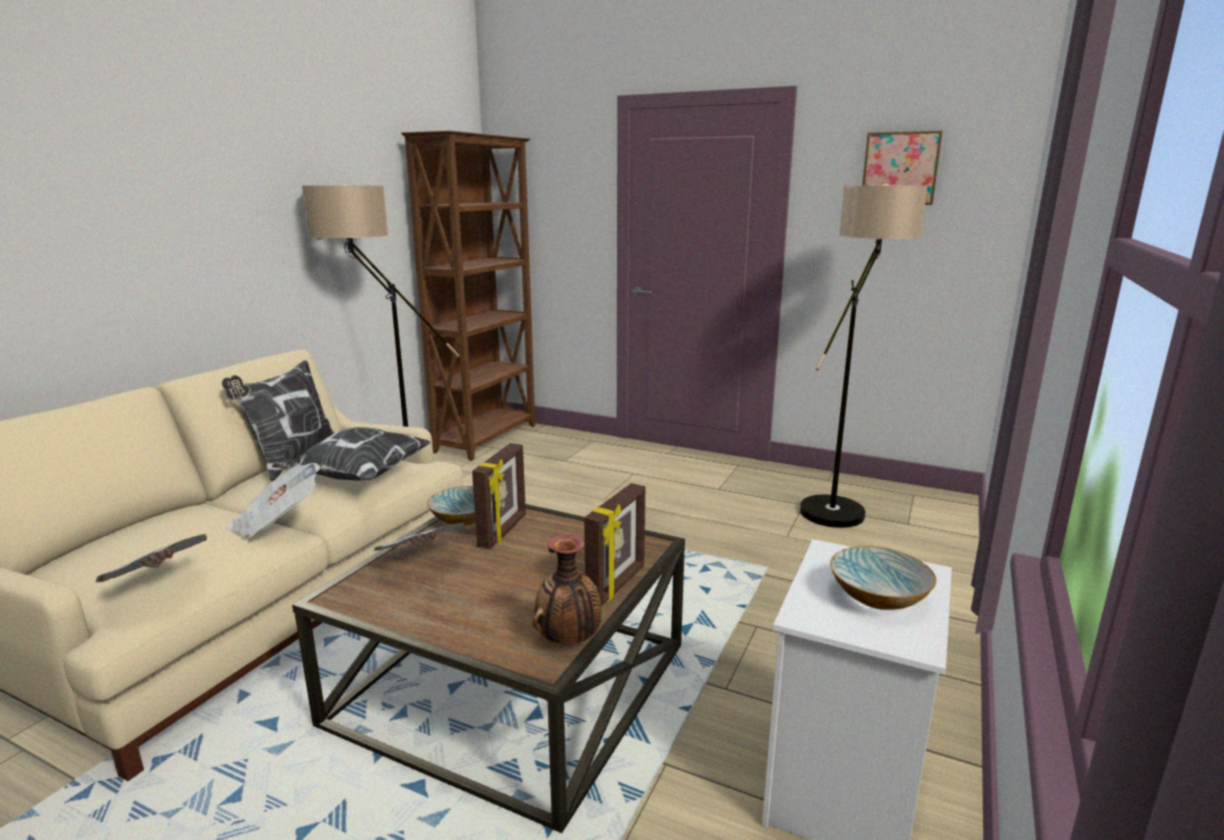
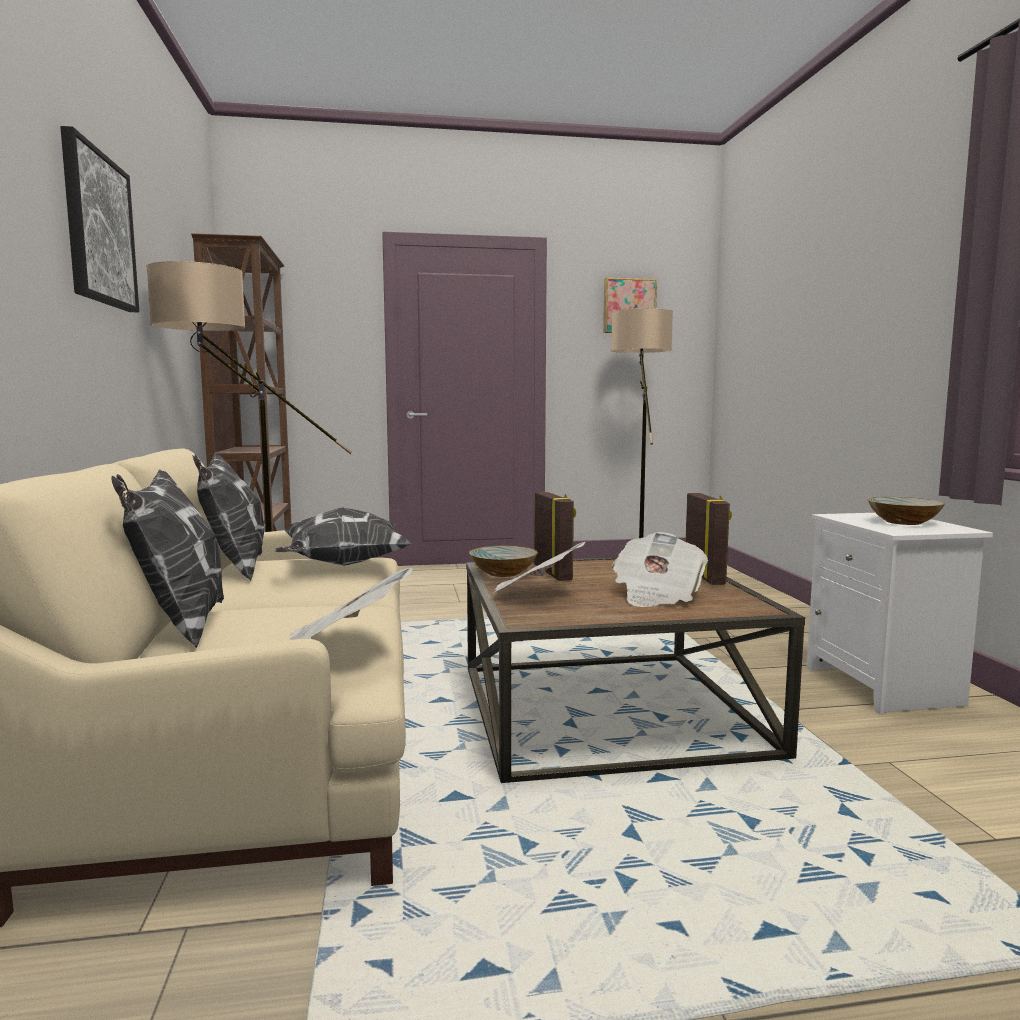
camera: 35 degrees left, 10 degrees down
(137, 526) = (180, 626): none -> pillow
(224, 173) = (98, 229): none -> picture
(277, 521) = (345, 596): newspaper -> newspaper (656, 595)
(569, 640) = (747, 599): vase -> none

